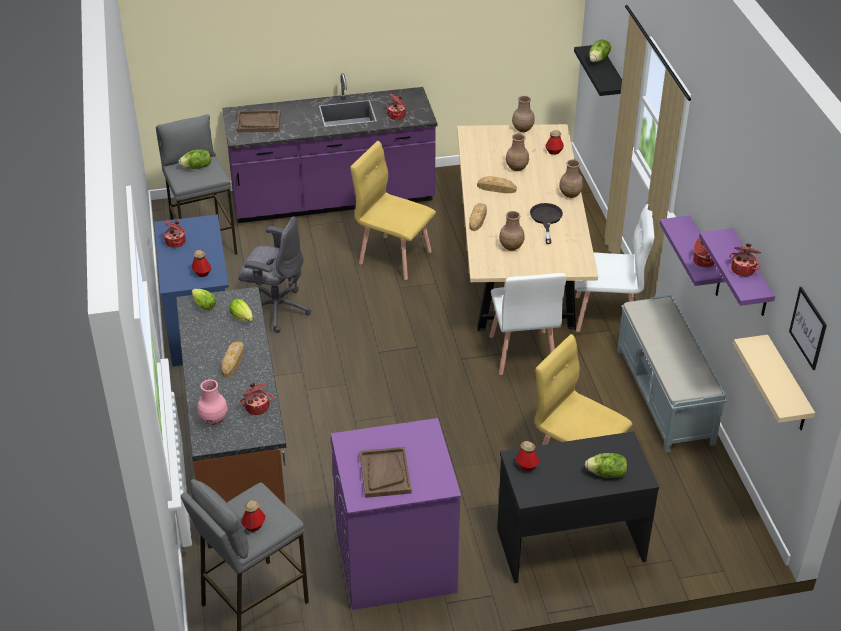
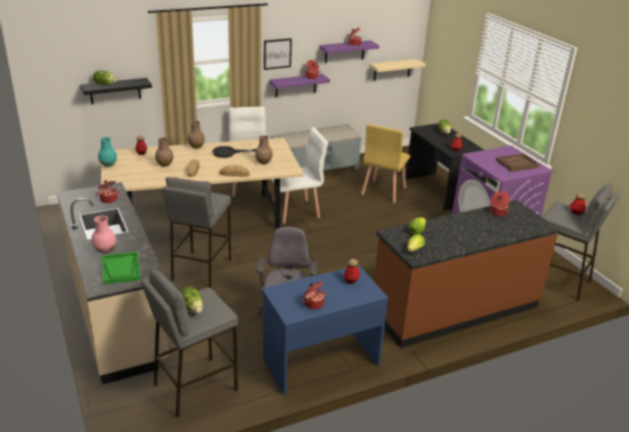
camera: 105 degrees left, 10 degrees down
(213, 419) = (522, 226): pink vase -> pink vase (105, 250)
(233, 361) = (463, 228): bread -> none
(258, 123) = (121, 269): brown tray -> green tray
(333, 200) = (117, 313): purple counter -> beige counter
(394, 256) = (200, 270): yellow chair -> grey stool
(522, 129) = (108, 164): brown vase -> turquoise vase
(808, 328) = (401, 29): picture -> picture (277, 53)

